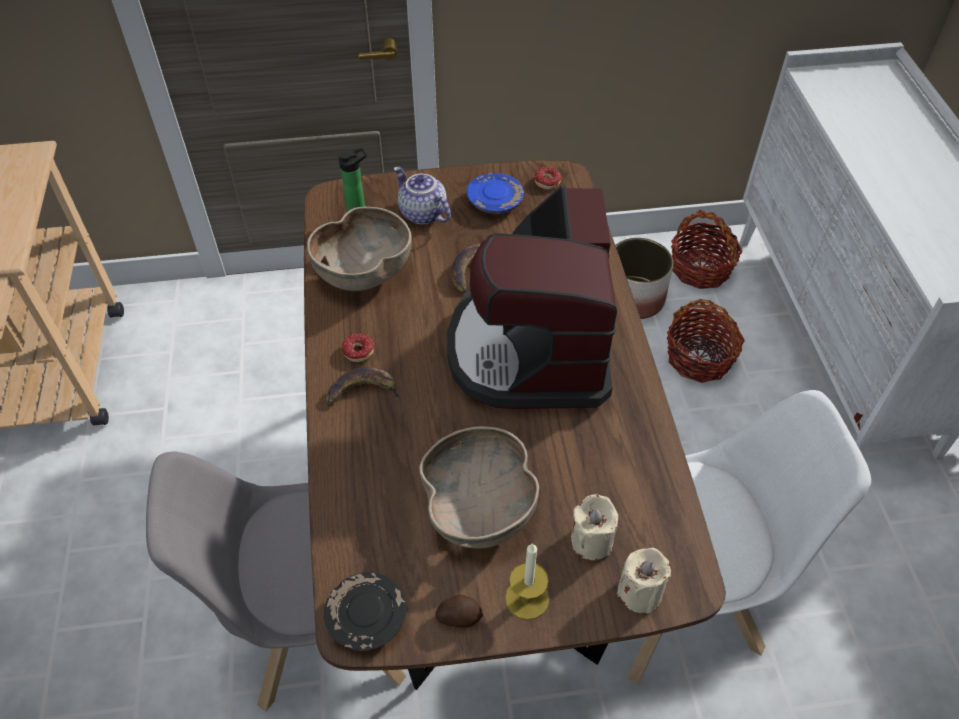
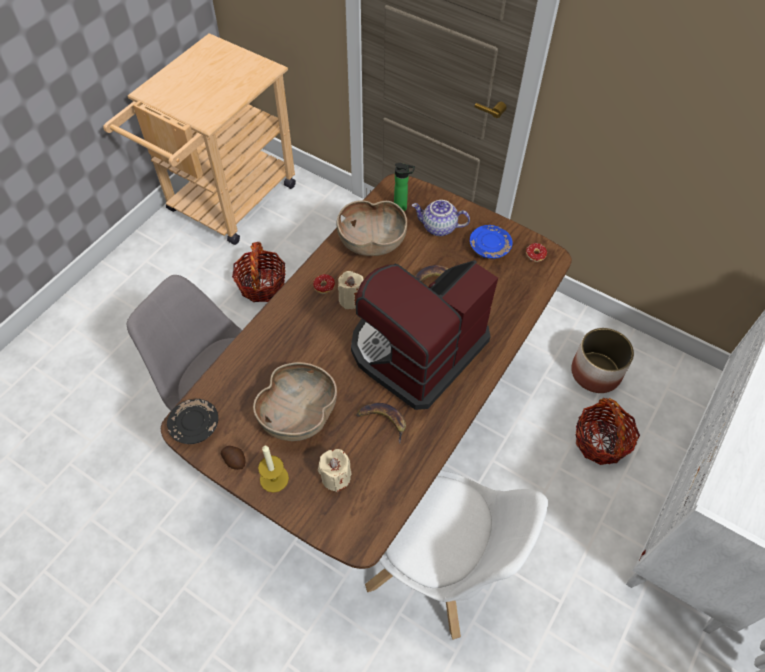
camera: 40 degrees right, 5 degrees up
(362, 391) = (305, 310): banana -> banana (383, 420)
(421, 214) = (438, 228): teapot -> teapot turned 75 degrees counterclockwise
(639, 592) = (331, 523): beige candle -> beige candle (351, 299)
(700, 268) = (665, 384): basket -> basket (261, 285)

